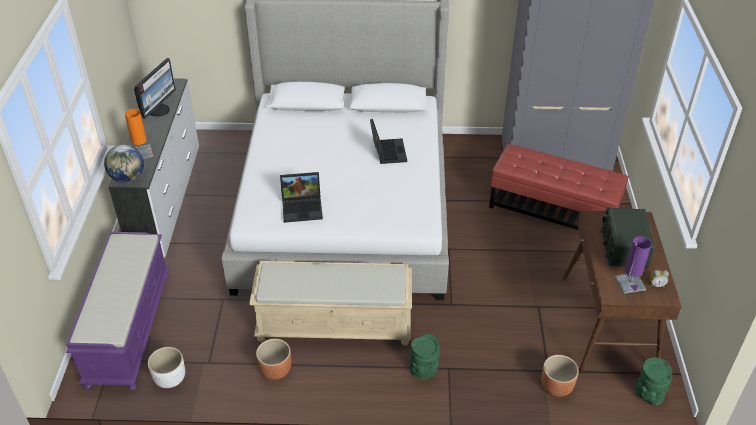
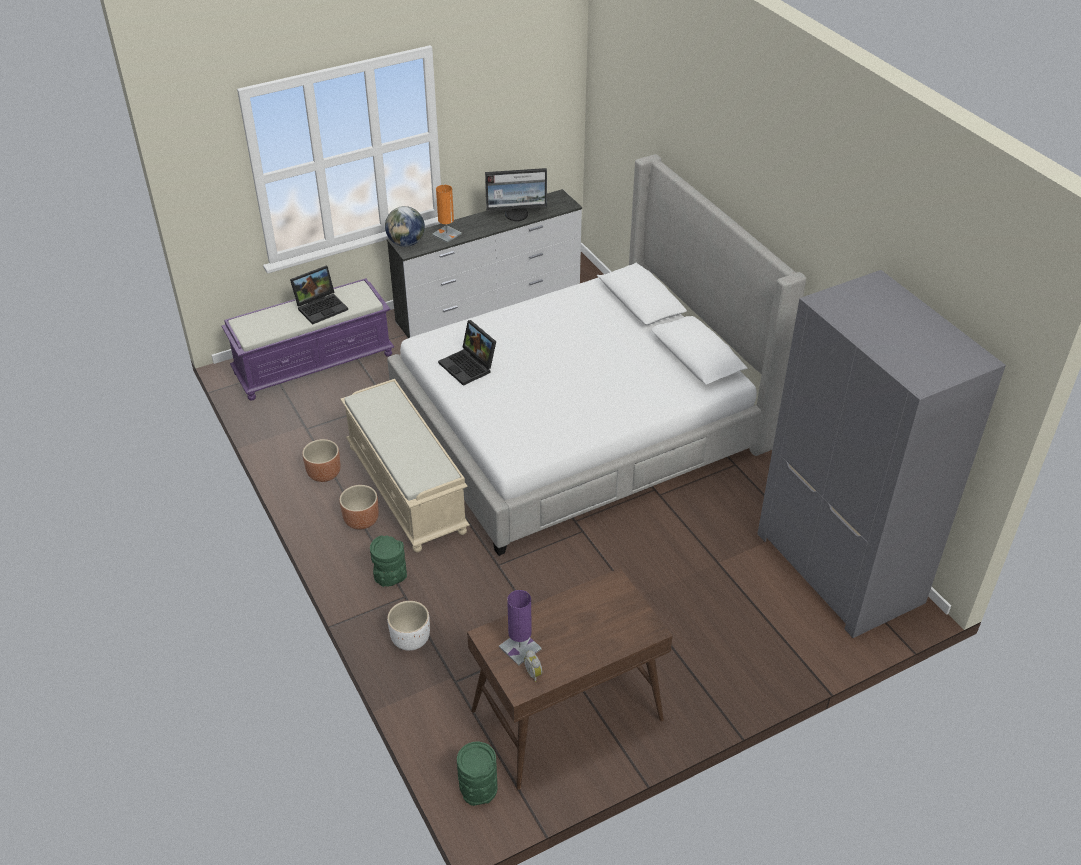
camera: 60 degrees right, 0 degrees up
(170, 379) = (274, 415): white planter -> white planter (410, 639)
(387, 151) = (612, 387): laptop -> laptop (321, 307)
(552, 211) = (728, 600): red ottoman -> none
(556, 387) = (435, 697): brown planter -> brown planter (361, 521)
(622, 248) = (579, 625): radio -> none

